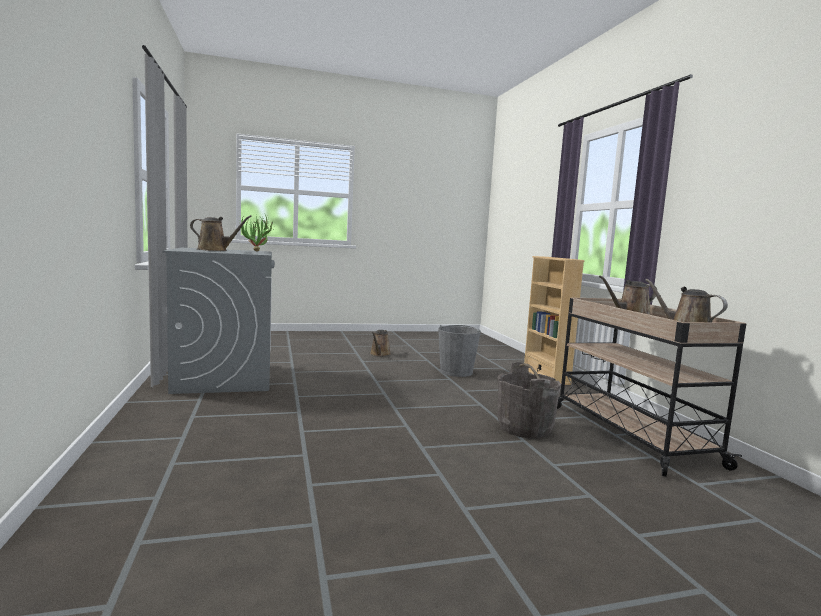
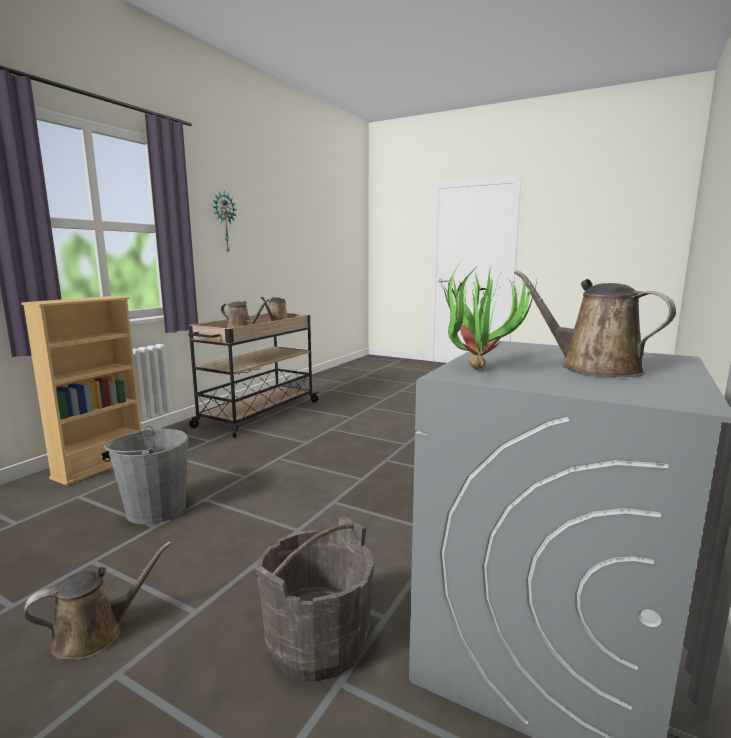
camera: 135 degrees left, 5 degrees up
(524, 428) = (306, 433): grey bucket -> grey bucket (317, 641)
(745, 180) = (224, 222): none -> wall clock

